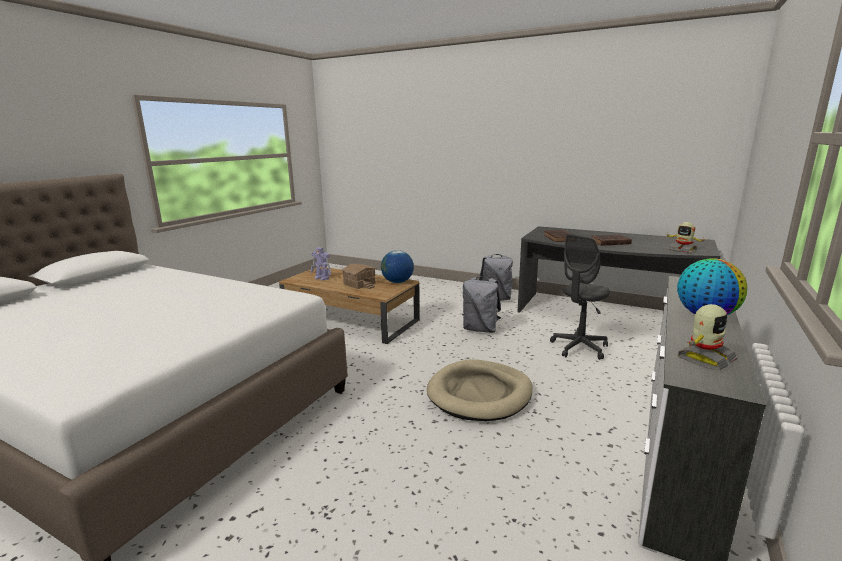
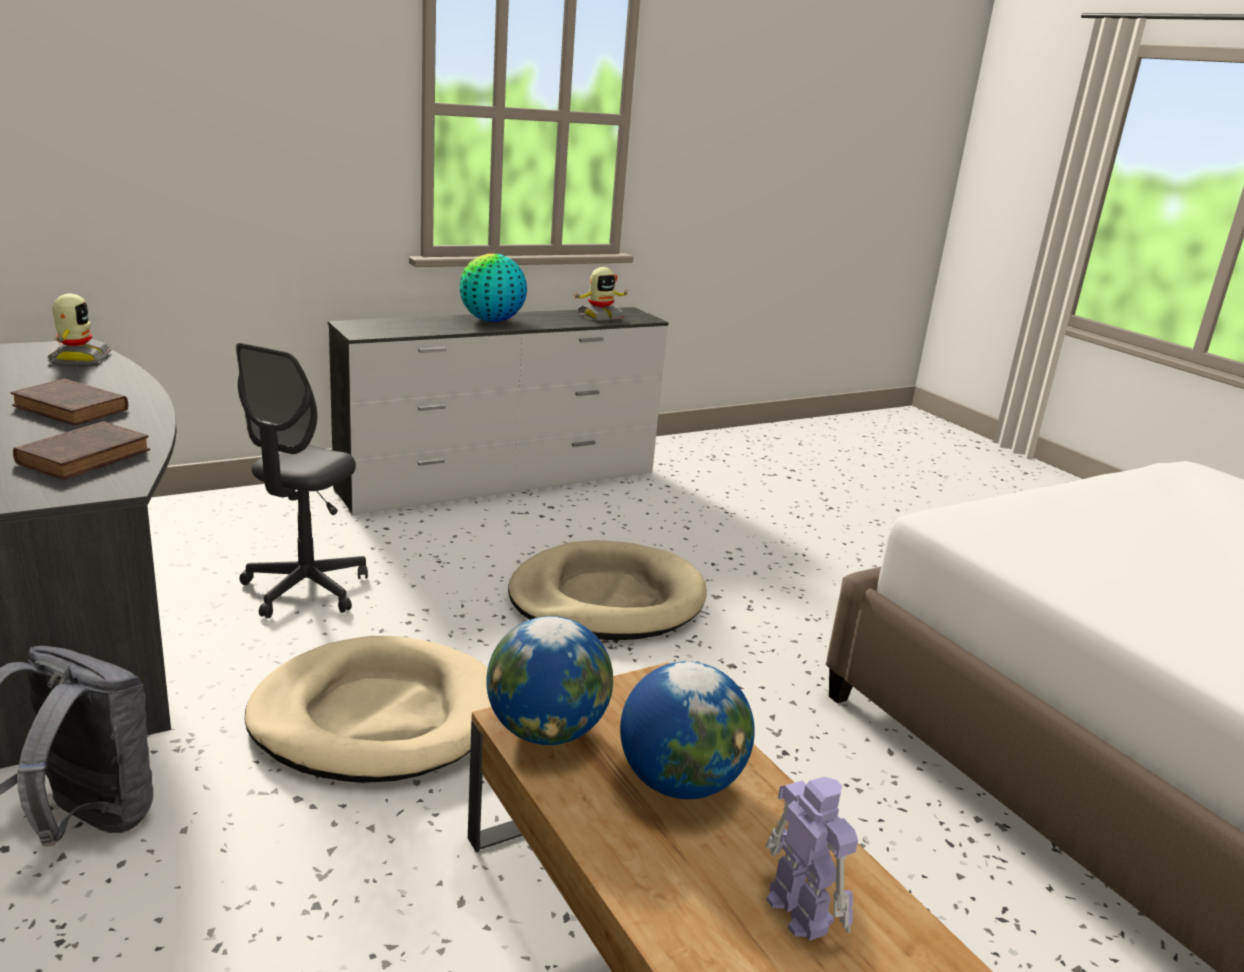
camera: 150 degrees left, 5 degrees up
(359, 284) = (680, 782): toy house -> globe
(480, 329) = (377, 717): grey backpack -> beige dog bed
(579, 348) = (305, 590): grey office chair -> grey office chair turned 120 degrees clockwise
(704, 358) = (600, 317): toy robot -> toy robot turned 150 degrees clockwise

